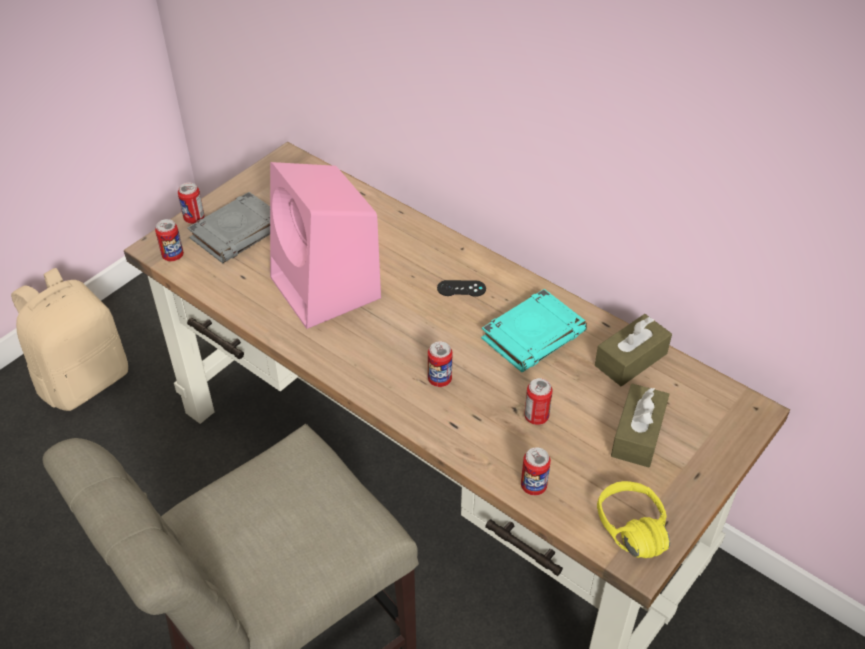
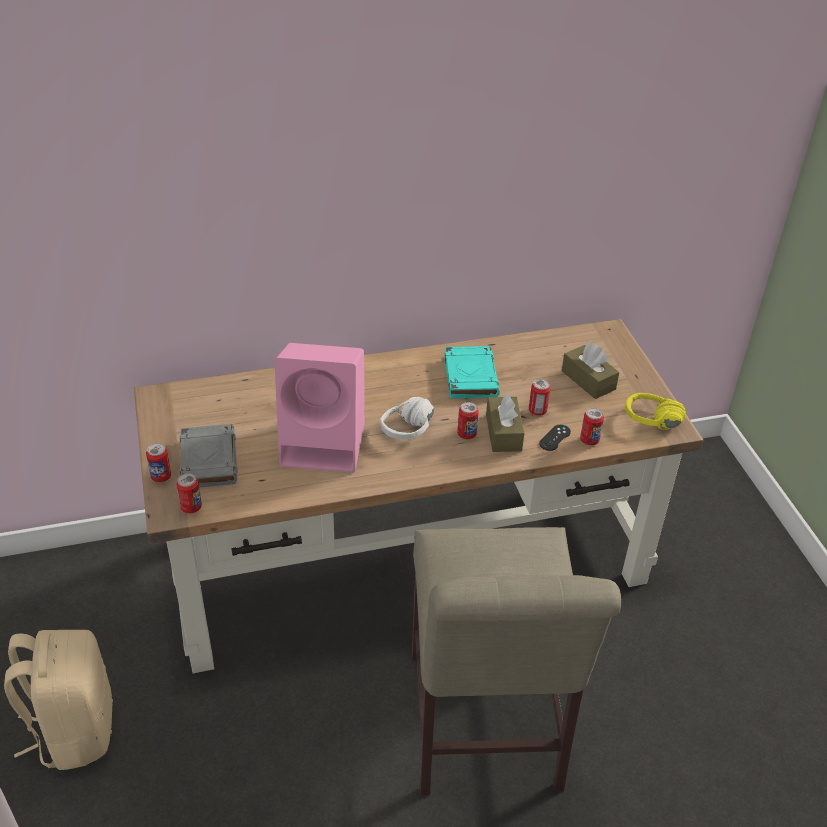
camera: 55 degrees left, 5 degrees down
(404, 340) = (415, 432): none -> white headphones
(461, 288) = (396, 384): black game controller -> black game controller (555, 438)
(631, 359) = (529, 351): brown tissue box -> brown tissue box (503, 433)

